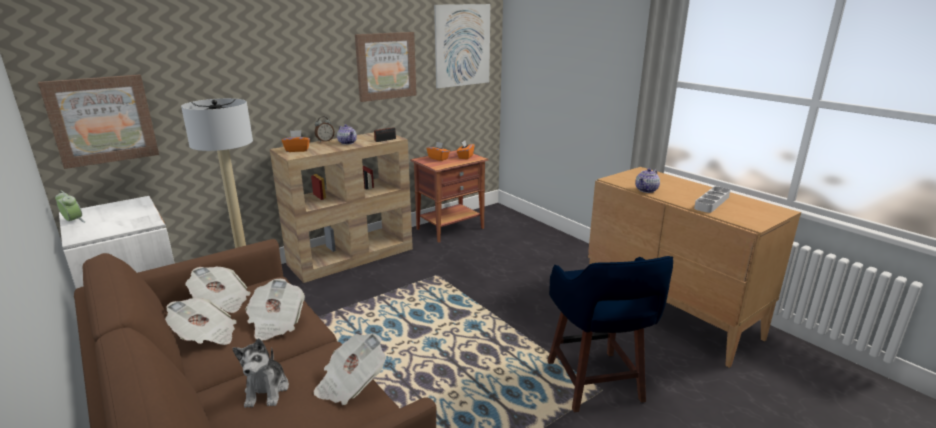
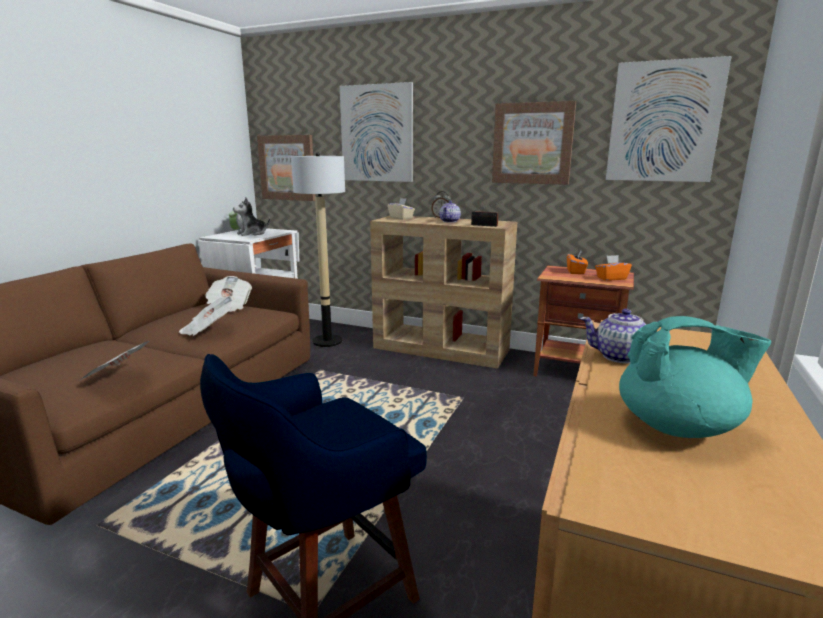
camera: 60 degrees right, 5 degrees down
(206, 336) = (178, 317): newspaper -> none
(235, 67) = (376, 133): none -> picture
(267, 390) = (106, 353): plush toy -> plush toy (252, 234)
(297, 150) = (401, 218): orange tissue box -> beige tissue box
(712, 202) = (678, 427): grey tray -> turquoise teapot

